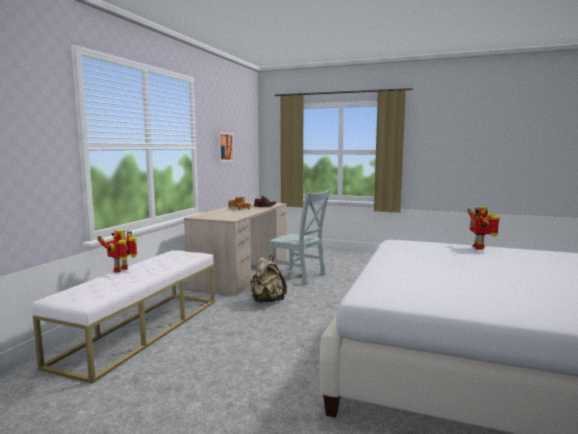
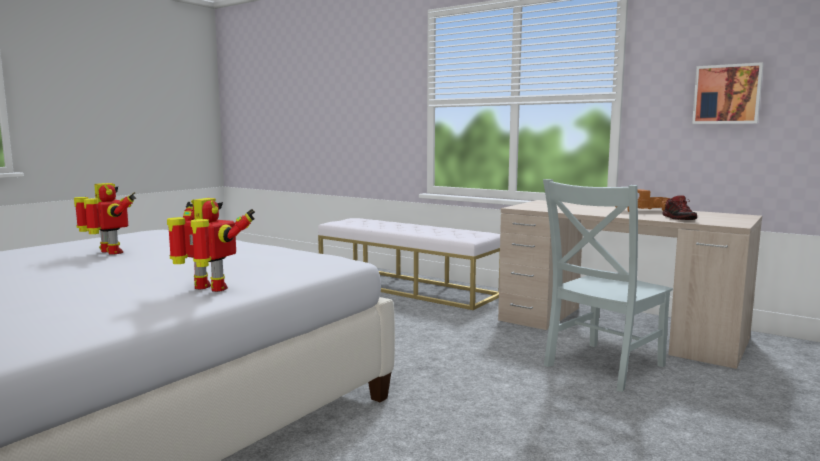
camera: 105 degrees right, 0 degrees up
(122, 270) = (415, 224): toy robot -> toy robot (109, 253)
(266, 301) = (465, 333): beige backpack -> none

